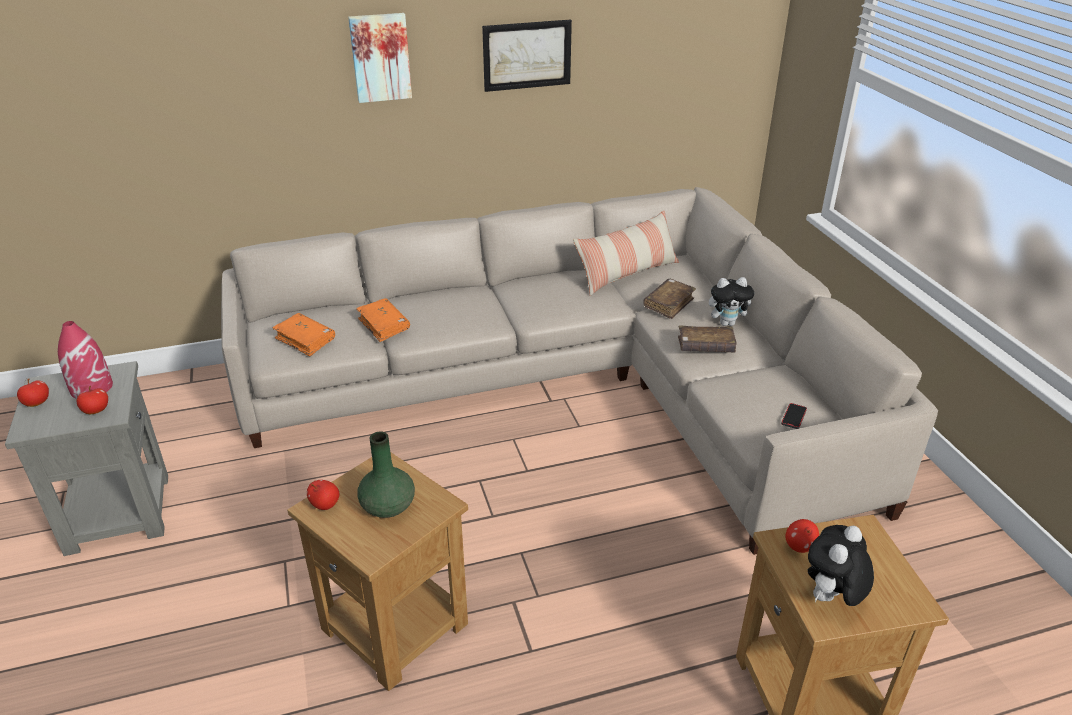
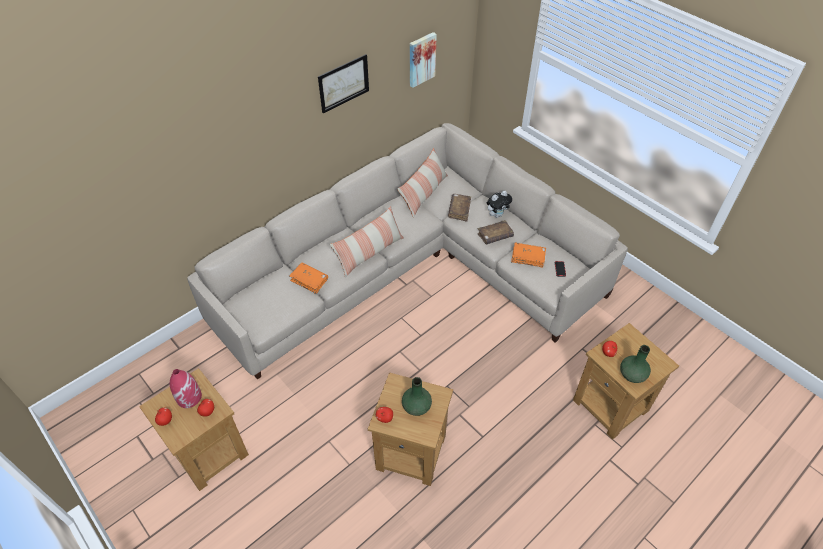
camera: 25 degrees left, 15 degrees up
(118, 512) = (209, 452): grey side table -> brown side table
(305, 340) = (271, 308): orange book -> orange book (528, 257)
(380, 57) = (261, 116): picture -> picture (421, 59)
(494, 318) = (369, 252): none -> pillow
(830, 599) = (632, 375): plush toy -> green vase

